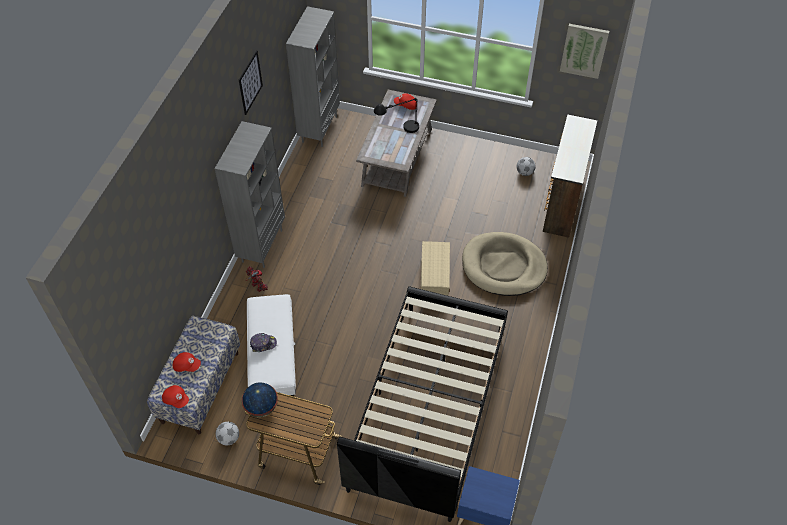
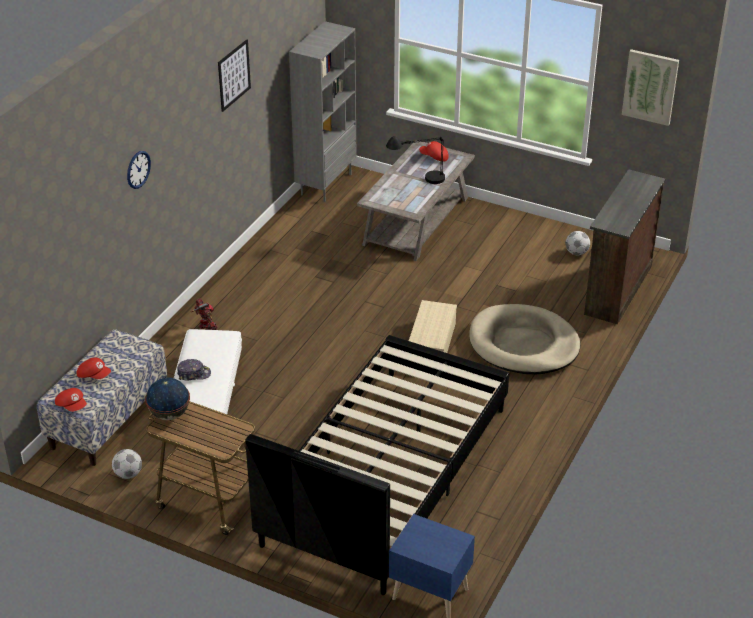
camera: 10 degrees right, 15 degrees down
(193, 193) = (138, 169): none -> wall clock
(261, 245) = (222, 290): grey bookcase -> none

